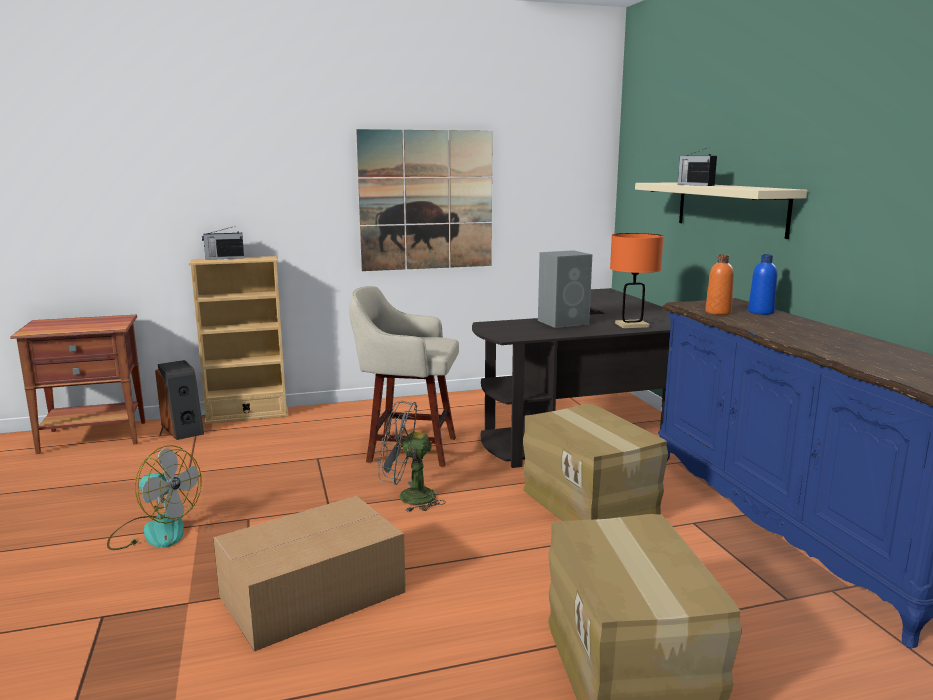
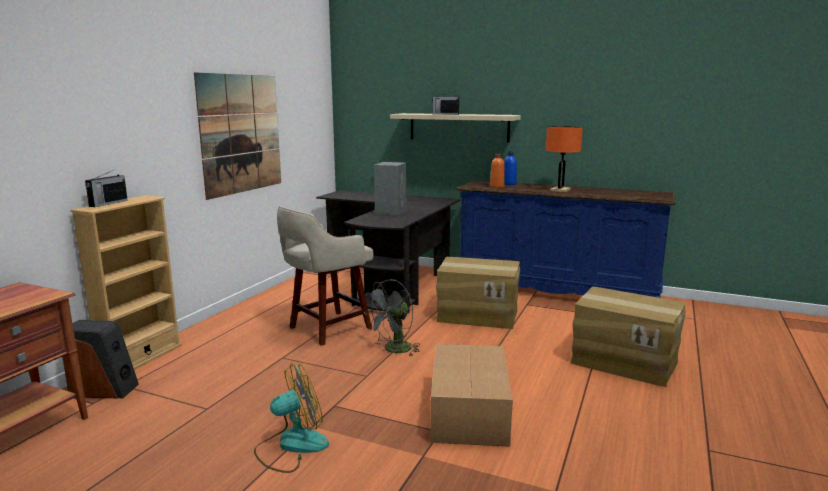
camera: 50 degrees left, 0 degrees up
(632, 325) = (426, 206): orange table lamp -> orange table lamp (560, 190)

